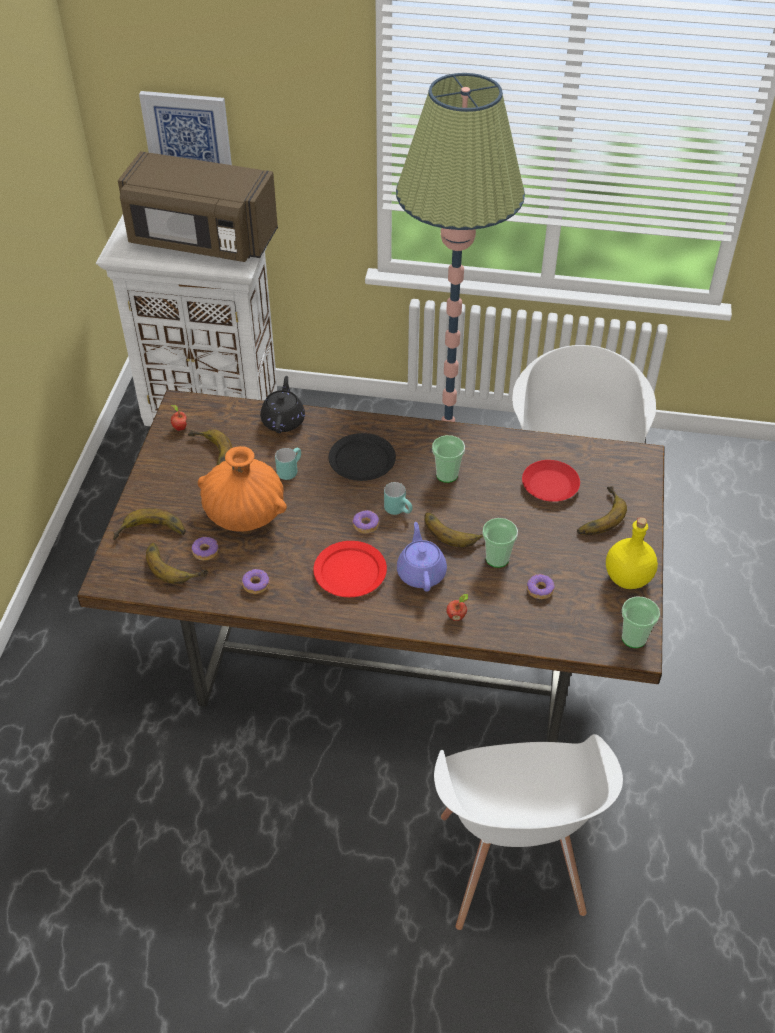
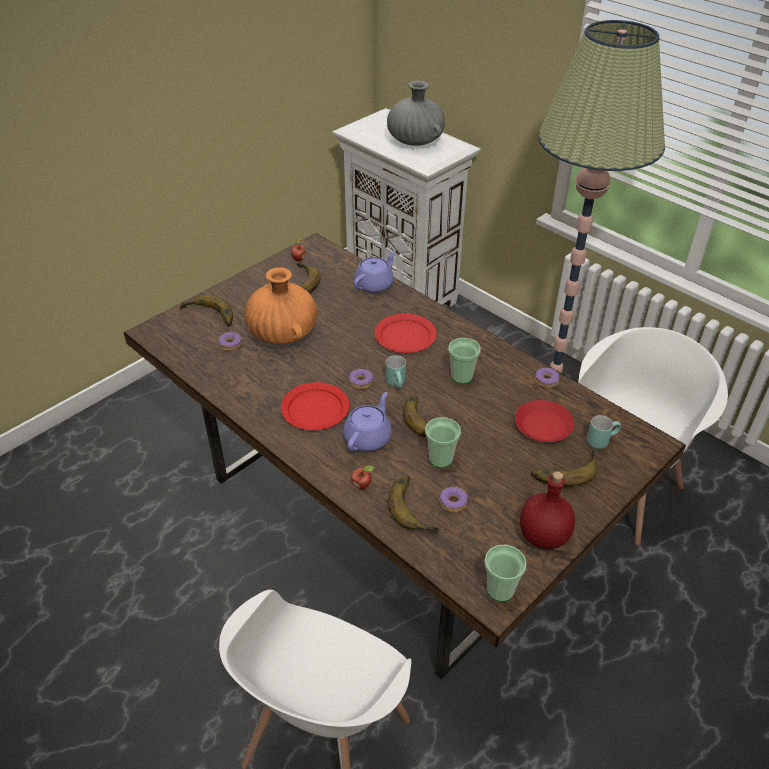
camera: 35 degrees right, 5 degrees down
(176, 564) = (203, 343): banana -> banana (416, 507)
(187, 133) = (437, 52): picture -> none
(201, 240) = (415, 141): brown microwave -> grey vase
(256, 584) = (240, 383): donut -> donut (546, 381)
(283, 420) = (375, 284): black teapot -> purple teapot
(289, 470) = (344, 318): turquoise mug -> turquoise mug (601, 439)
(361, 459) = (405, 335): black plate -> red plate
(628, 578) = (544, 536): yellow bottle -> red bottle

